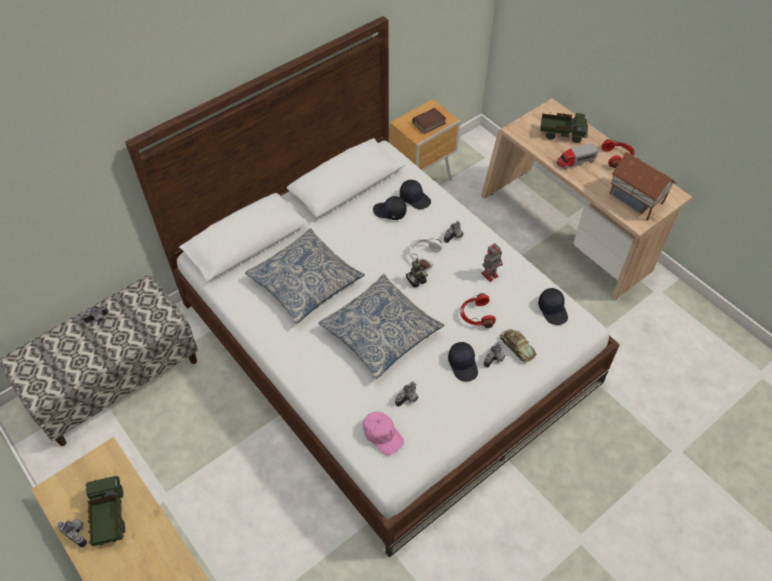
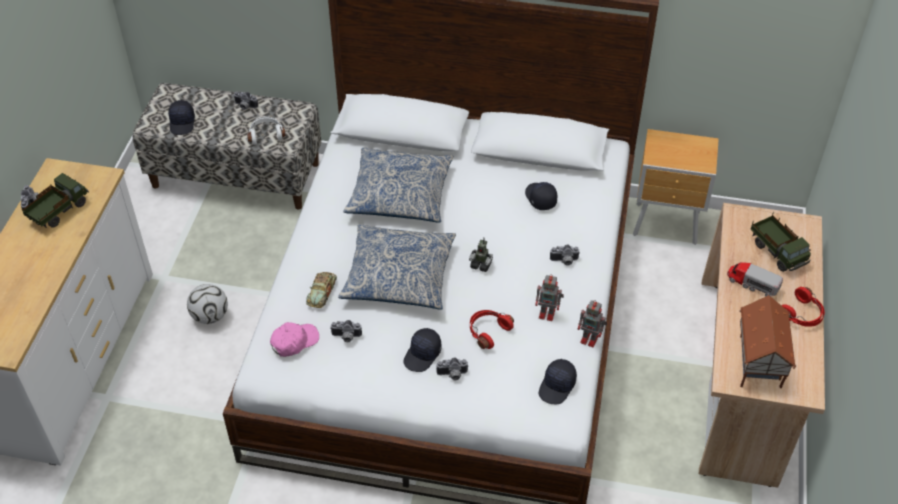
camera: 50 degrees right, 5 degrees down
(237, 487) = (210, 316): none -> football
(382, 435) = (294, 342): pink cap -> pink cap turned 135 degrees counterclockwise
(415, 198) = (577, 205): black cap -> black cap (182, 123)
(423, 255) = (515, 252): white headphones -> white headphones (266, 134)
(429, 124) = (681, 156): book -> none
(517, 347) = (483, 383): toy car -> toy car (322, 292)
(529, 268) = (590, 339): none -> toy robot

